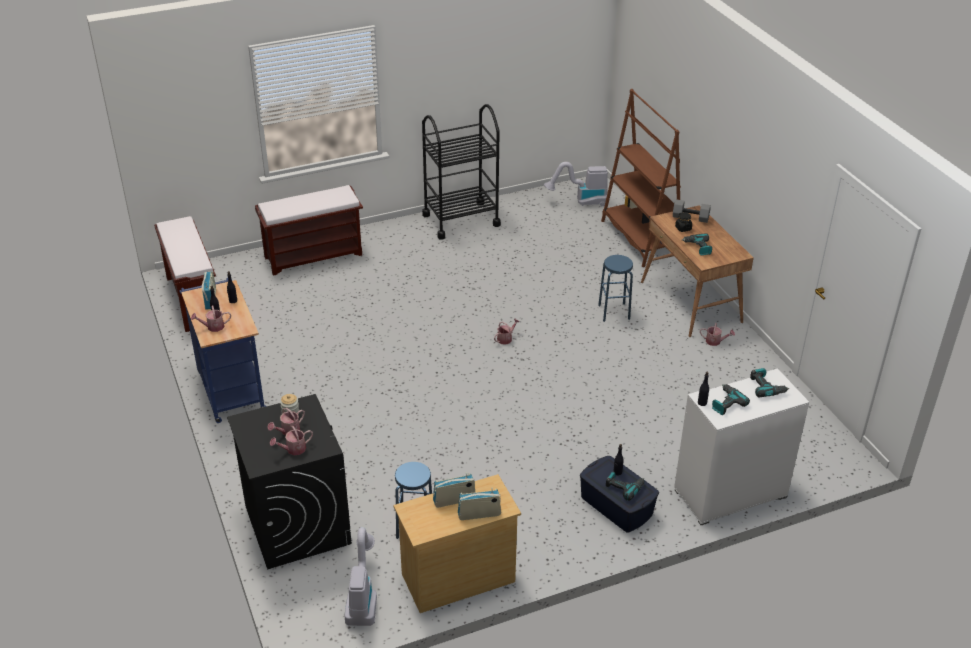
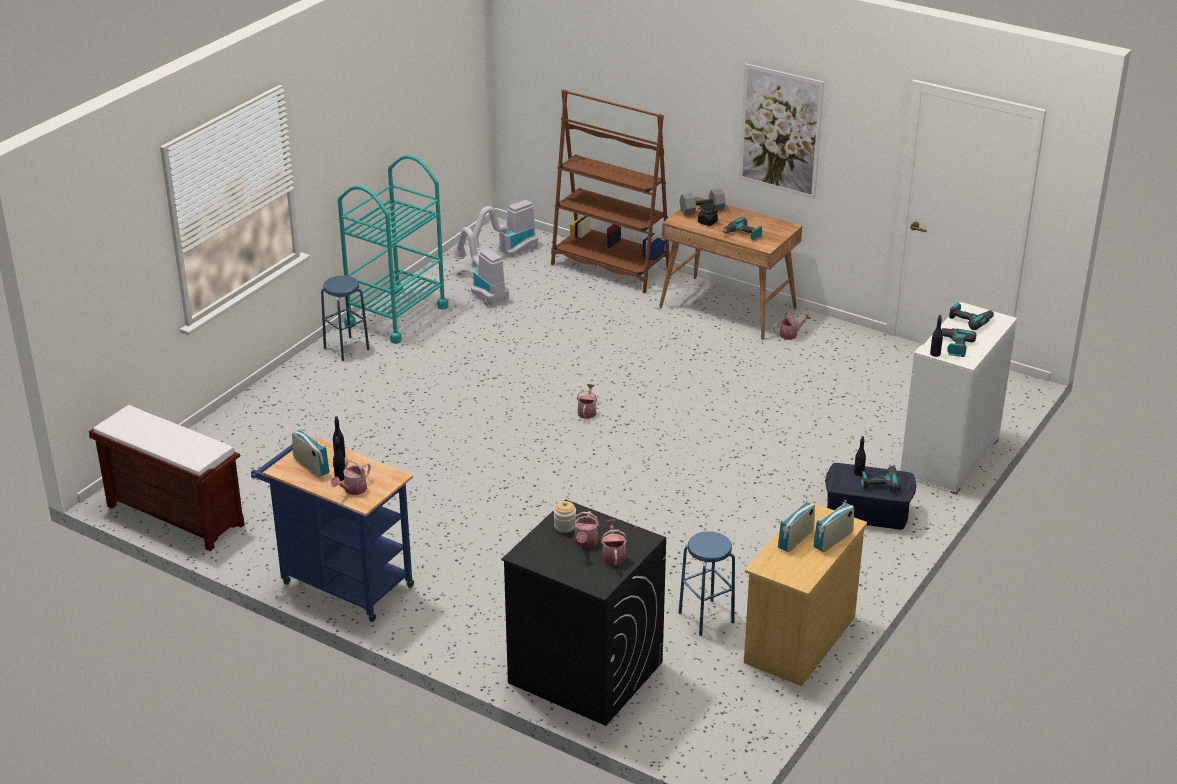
camera: 35 degrees left, 5 degrees down
(293, 449) = (613, 555): watering can -> watering can turned 150 degrees clockwise
(314, 255) = (268, 413): brown bench -> none
(362, 597) = (731, 700): vacuum cleaner -> vacuum cleaner (481, 291)
(461, 220) = (396, 316): black cart -> turquoise cart
(614, 312) = (665, 345): blue stool -> blue stool (346, 348)
(753, 173) = (780, 131): none -> picture

